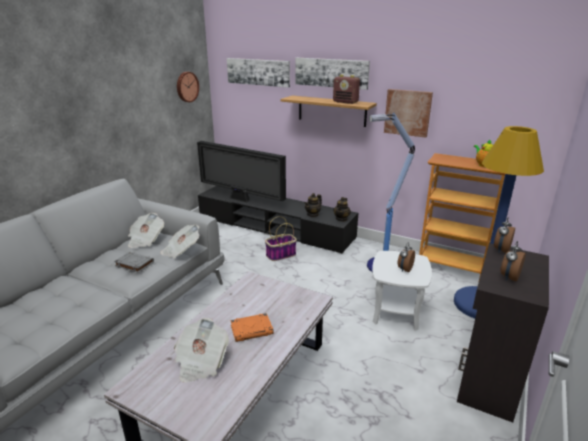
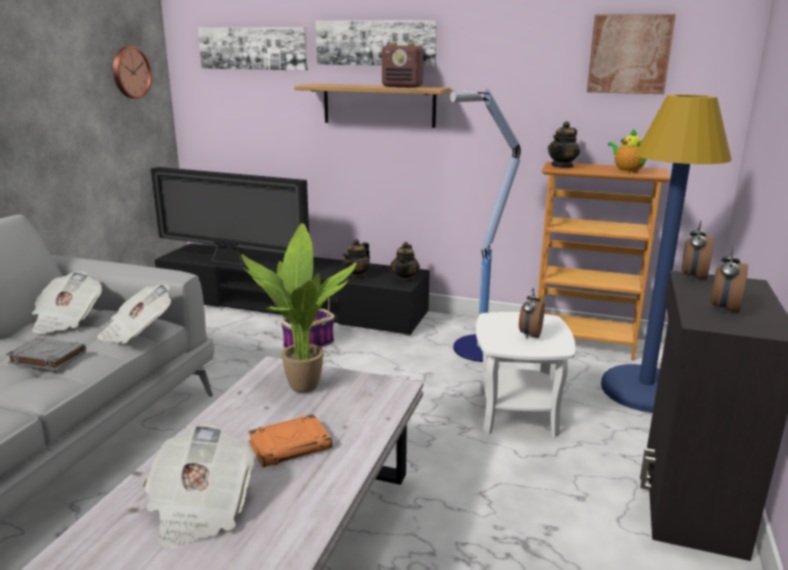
camera: 10 degrees left, 5 degrees down
(263, 293) = (299, 386): none -> potted plant
(407, 112) = (501, 100): picture -> picture (629, 54)
(443, 158) = (562, 166): none -> teapot

